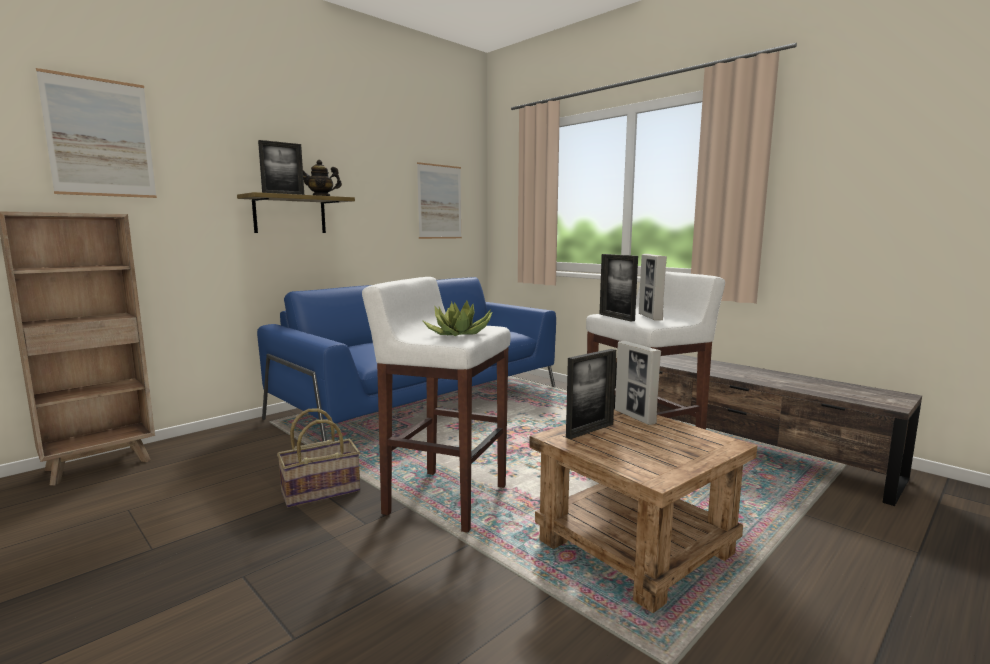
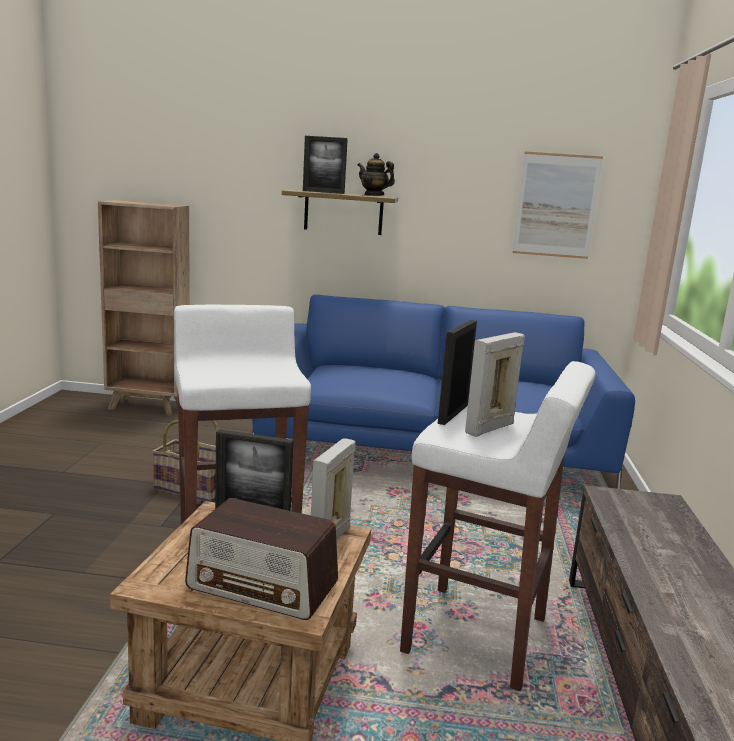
camera: 50 degrees right, 5 degrees up
(100, 138) = (187, 139): picture -> none
(459, 333) = (233, 374): potted plant -> none
(685, 445) = (263, 586): none -> radio

